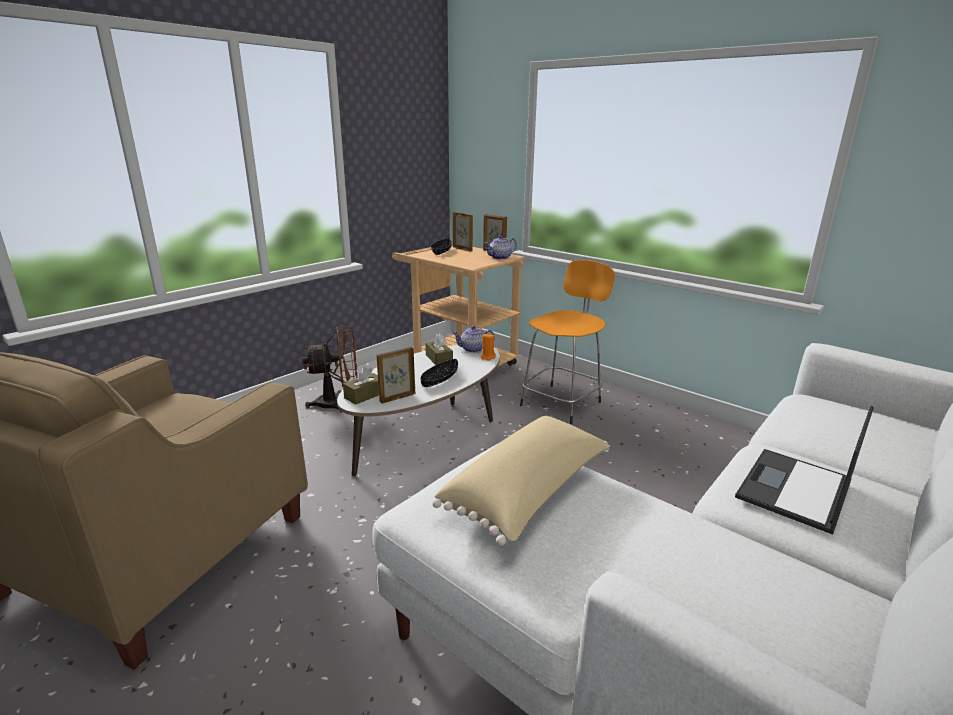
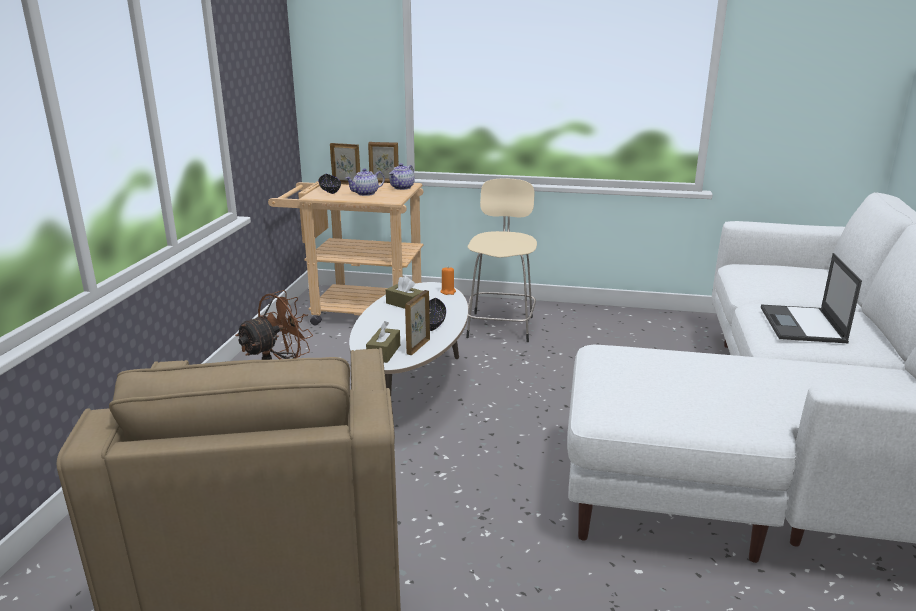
camera: 30 degrees left, 0 degrees up
(473, 349) = (423, 288): teapot -> teapot (365, 193)
(529, 493) = (661, 375): beige pillow -> none
(562, 402) = (501, 326): orange stool -> beige stool

